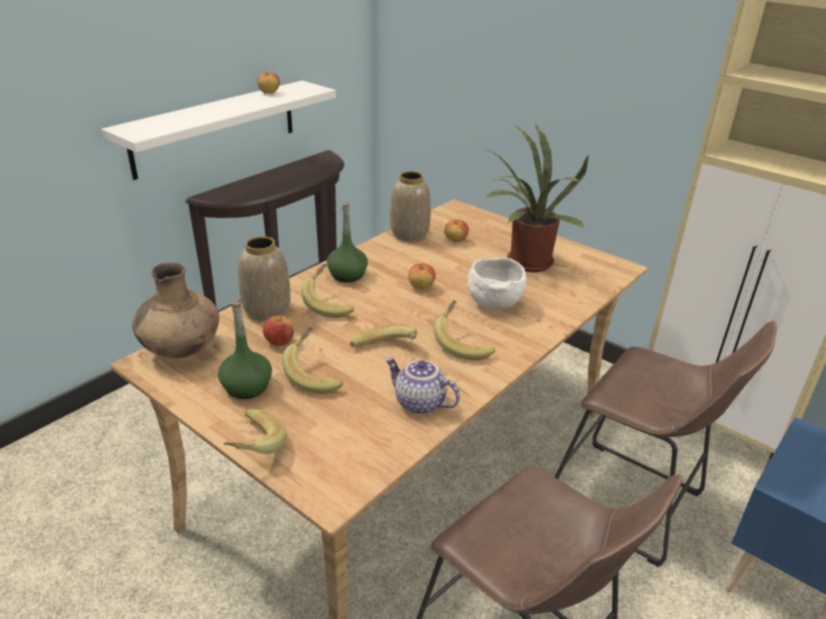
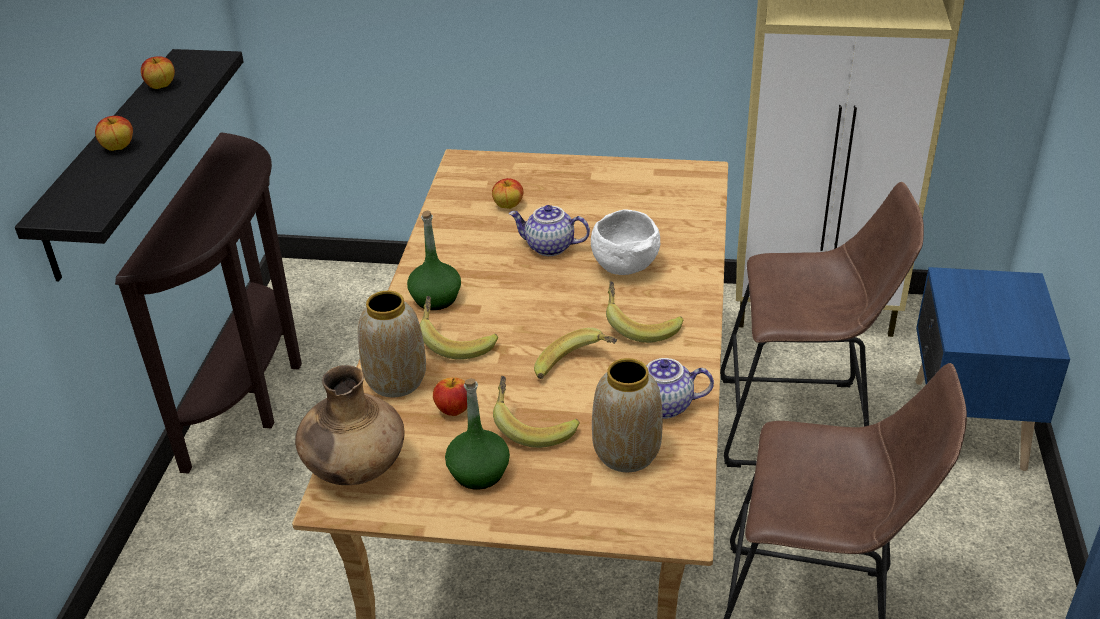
camera: 30 degrees left, 5 degrees up
(216, 128) = (112, 162): white shelf -> black shelf
(251, 447) = (555, 527): banana -> none
(410, 234) = (449, 217): vase -> vase (627, 453)
(421, 287) = (532, 279): apple -> apple (118, 147)
(454, 273) = (549, 247): none -> teapot
(525, 263) = (608, 205): potted plant -> none

